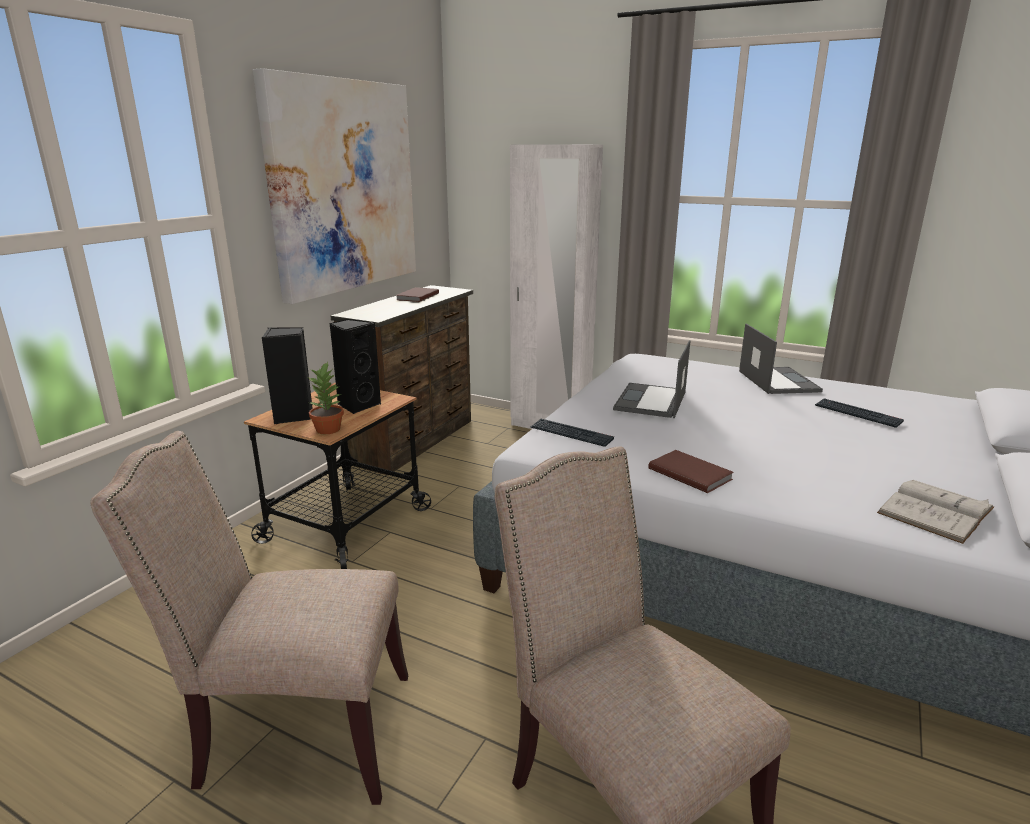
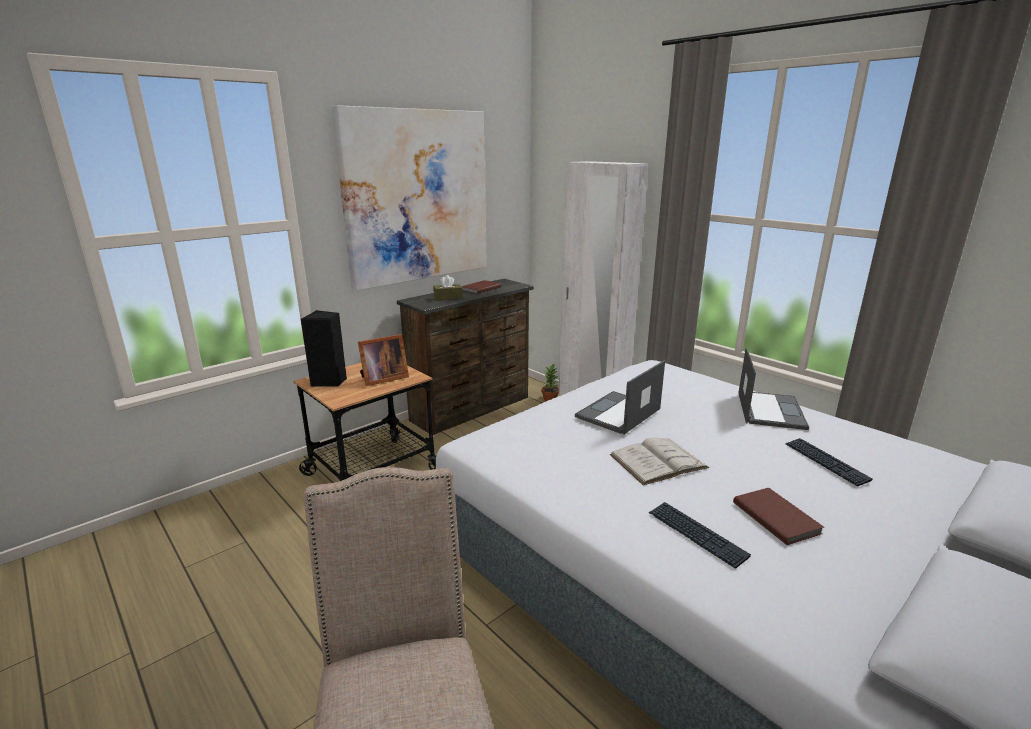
camera: 20 degrees right, 0 degrees up
(297, 733) = (227, 640): beige chair -> none
(329, 429) = (342, 397): potted plant -> potted plant (550, 399)
(357, 405) = (382, 379): black speaker -> picture frame
(390, 308) = (448, 297): none -> brown tissue box
(571, 434) = (517, 435): keyboard -> keyboard (696, 535)
(690, 473) = (586, 496): brown book -> brown book (776, 517)
(935, 510) = (813, 597): white book -> white book (658, 461)

